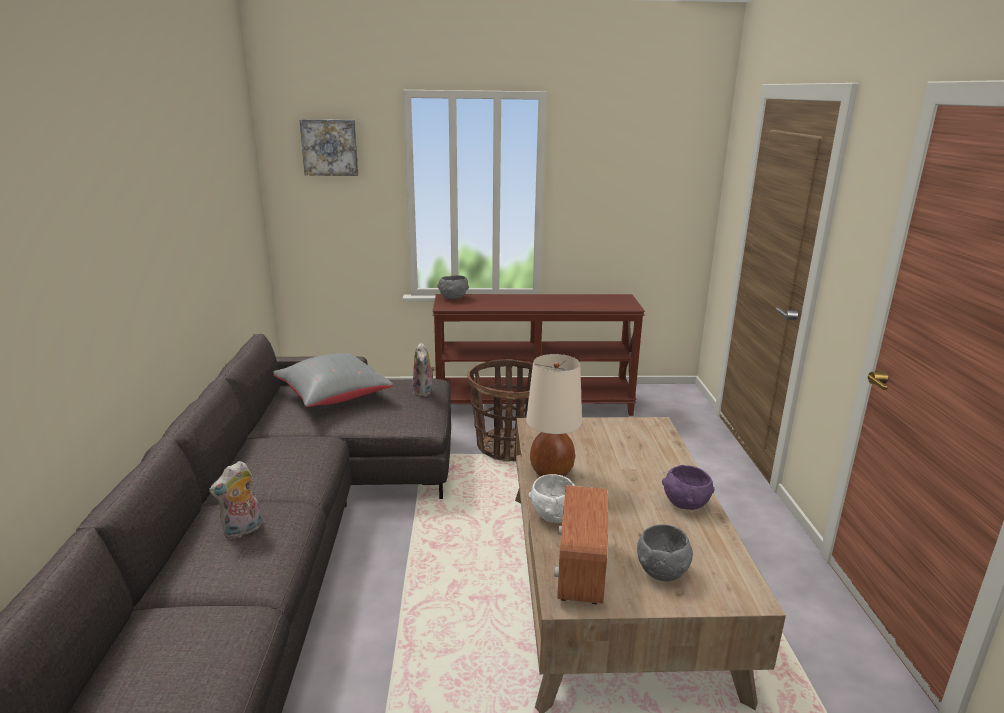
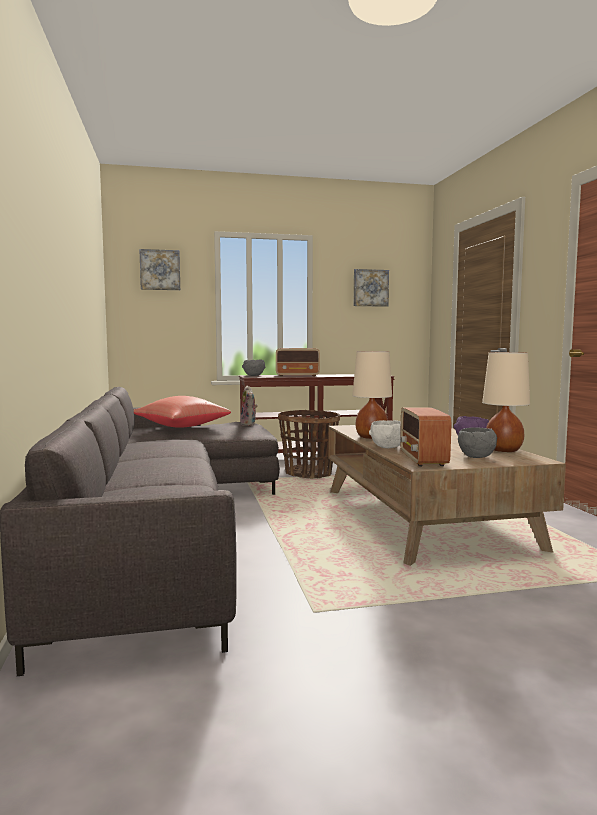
camera: 10 degrees left, 15 degrees down
(242, 531) = (162, 463): plush toy -> none
(332, 396) = (180, 427): grey pillow -> red pillow
(511, 302) = (297, 376): none -> radio
(630, 168) = (370, 288): none -> picture
(715, 547) = (503, 450): none -> beige table lamp

